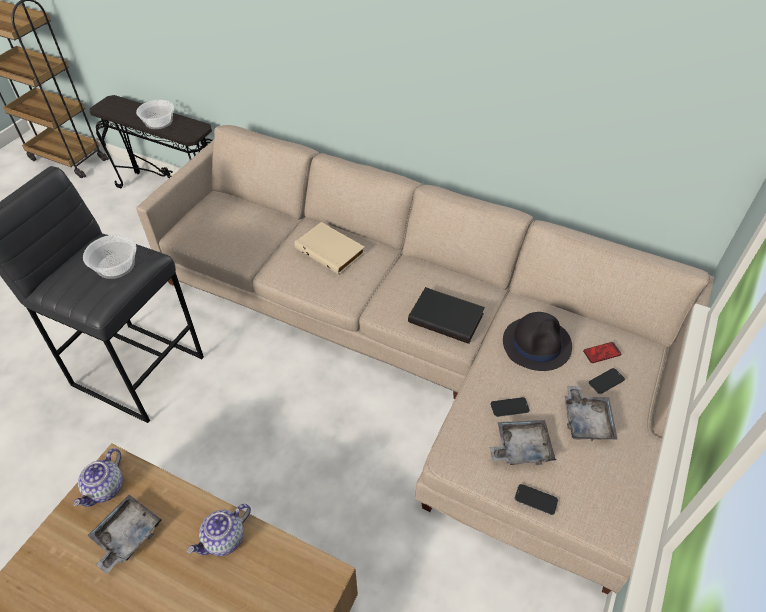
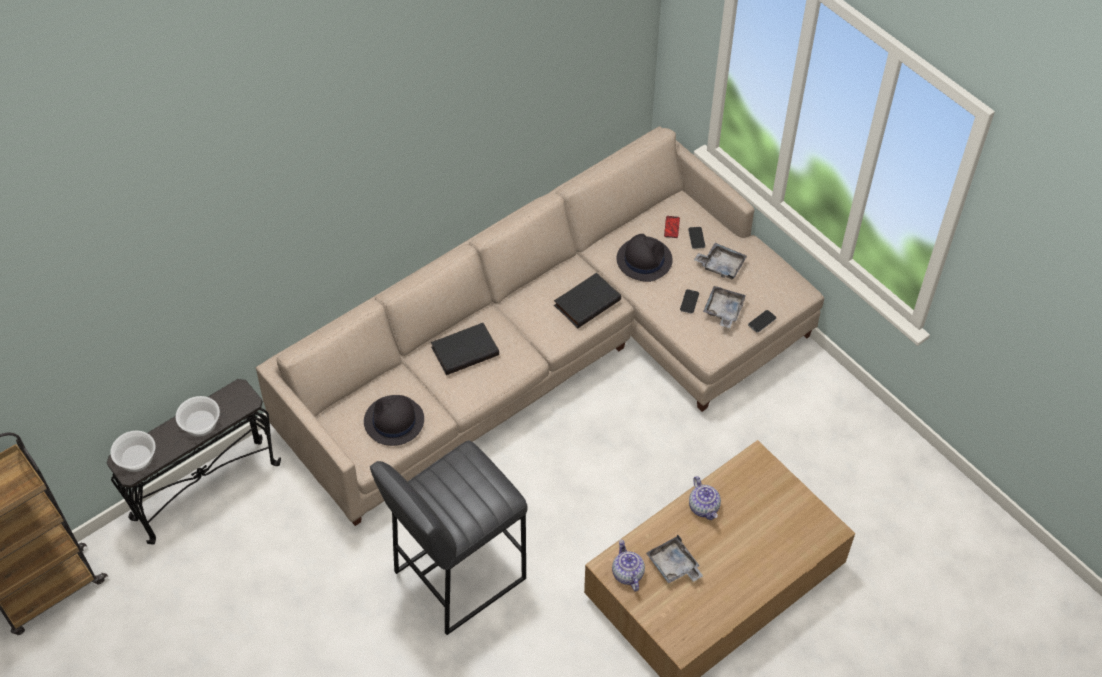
camera: 65 degrees left, 5 degrees up
(105, 488) = (627, 573): teapot -> teapot turned 150 degrees counterclockwise
(115, 265) = (466, 476): bowl -> bowl (136, 458)
(228, 234) = (393, 421): none -> black hat
(331, 250) = (465, 350): beige book -> black book

